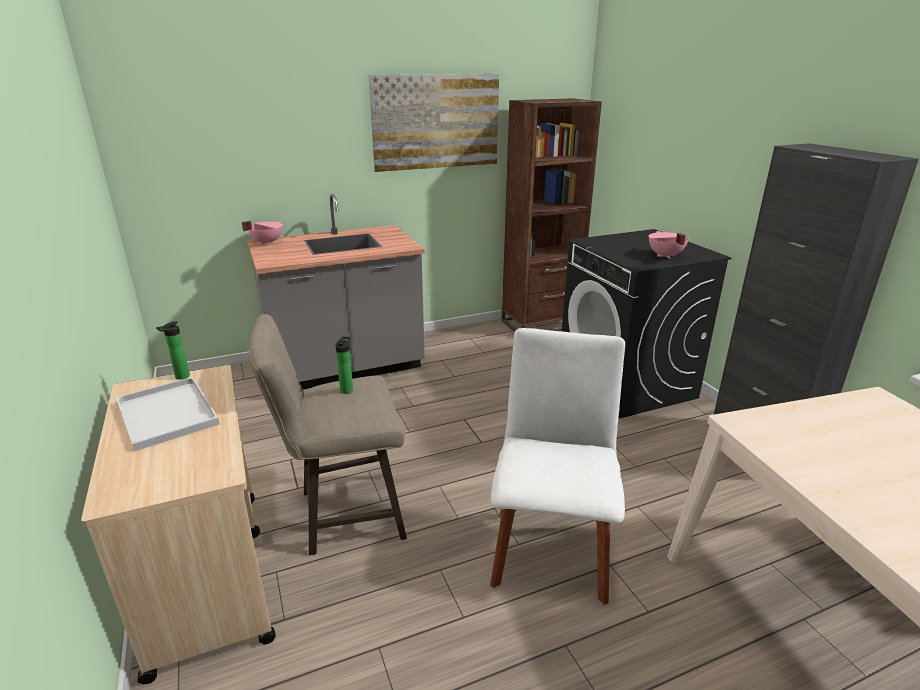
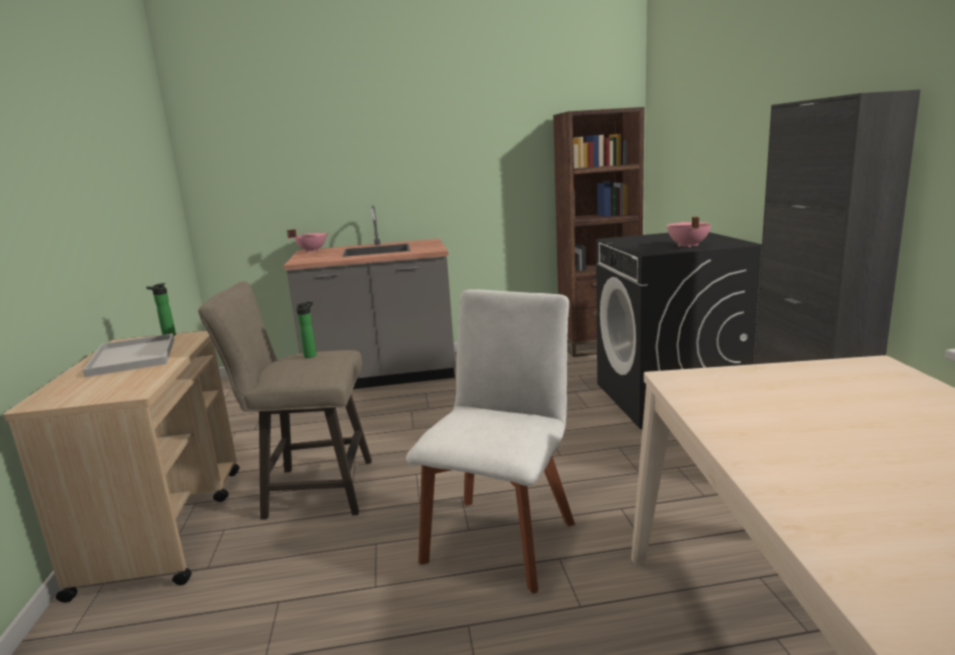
camera: 15 degrees right, 10 degrees down
(436, 122) = (478, 139): picture -> none

